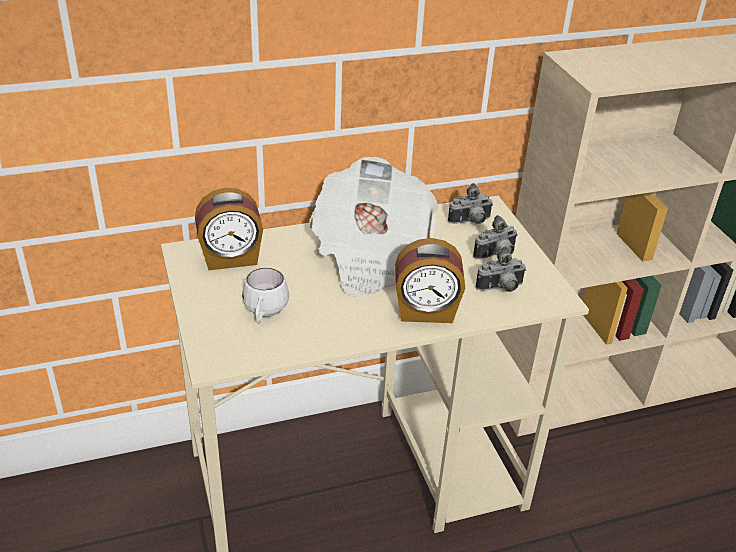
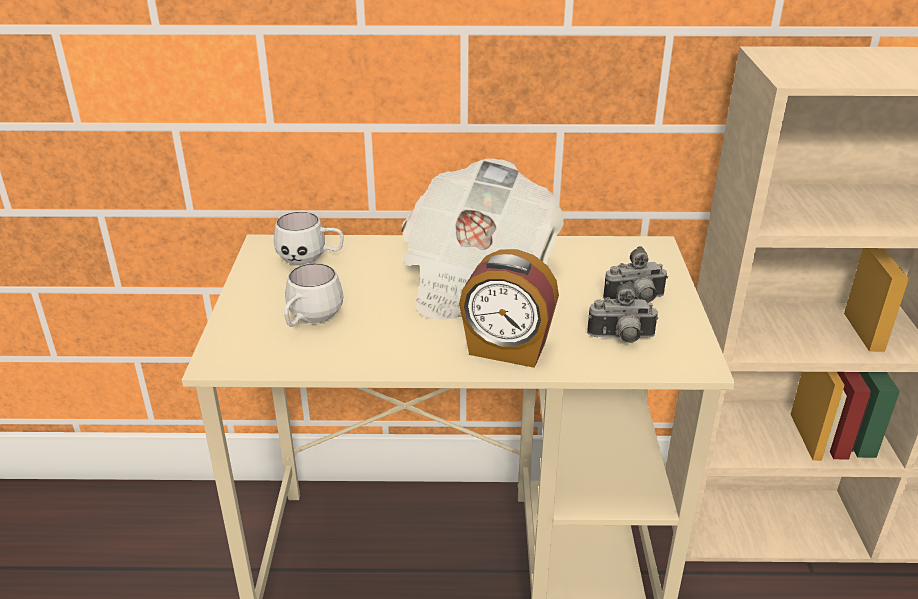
camera: 20 degrees right, 5 degrees down
(231, 259) = (311, 259): alarm clock -> white mug
(470, 222) = (621, 260): camera -> none

